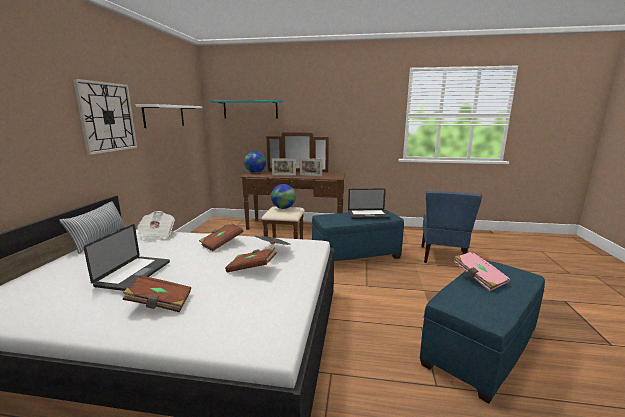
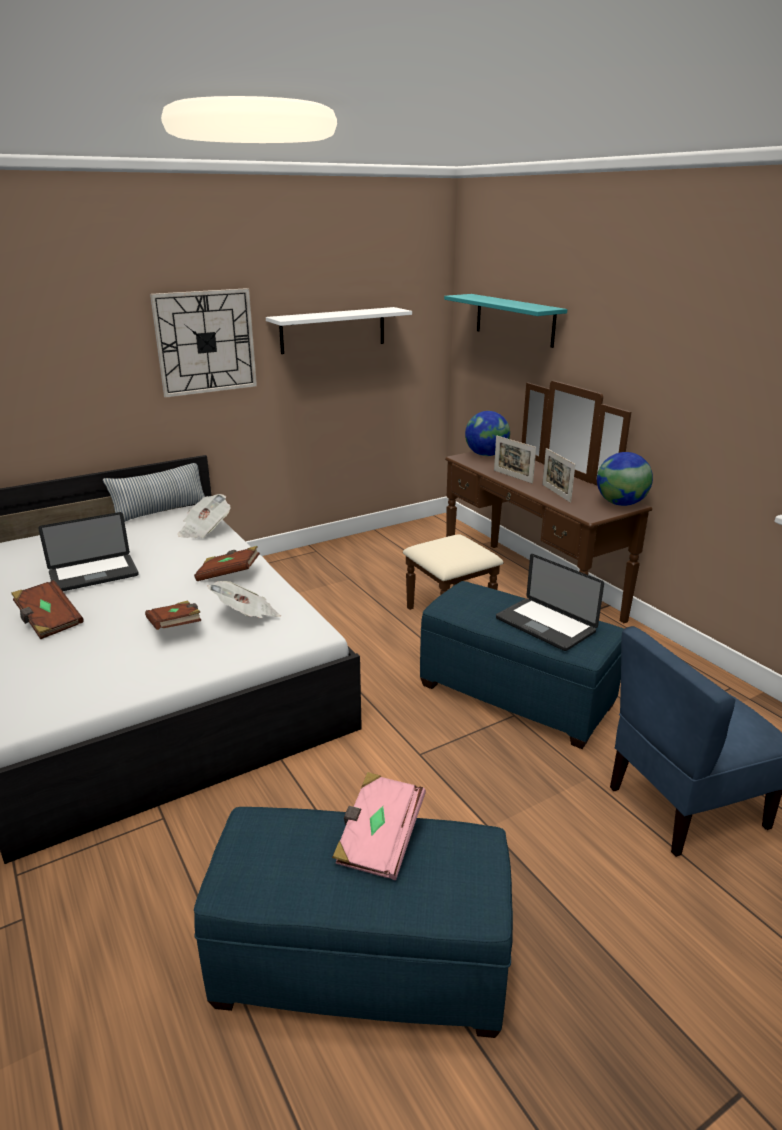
camera: 50 degrees right, 10 degrees up
(283, 208) = (458, 545): globe -> globe (620, 503)

